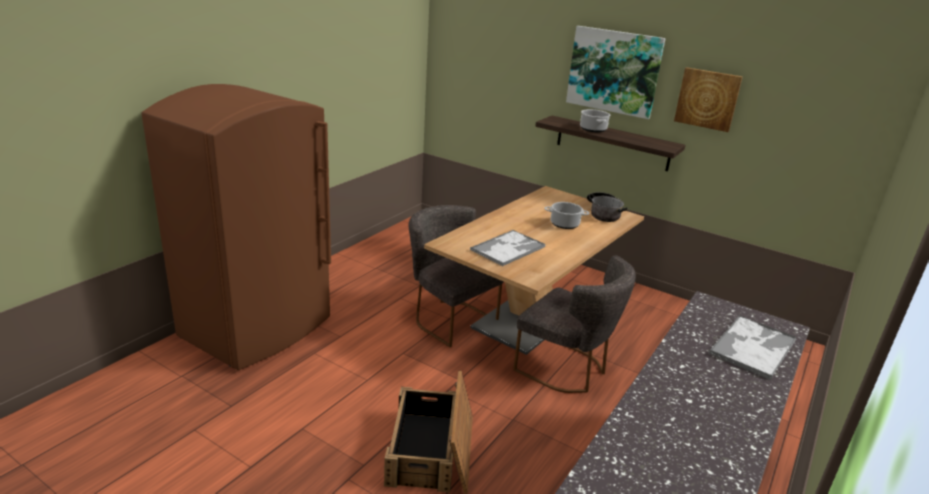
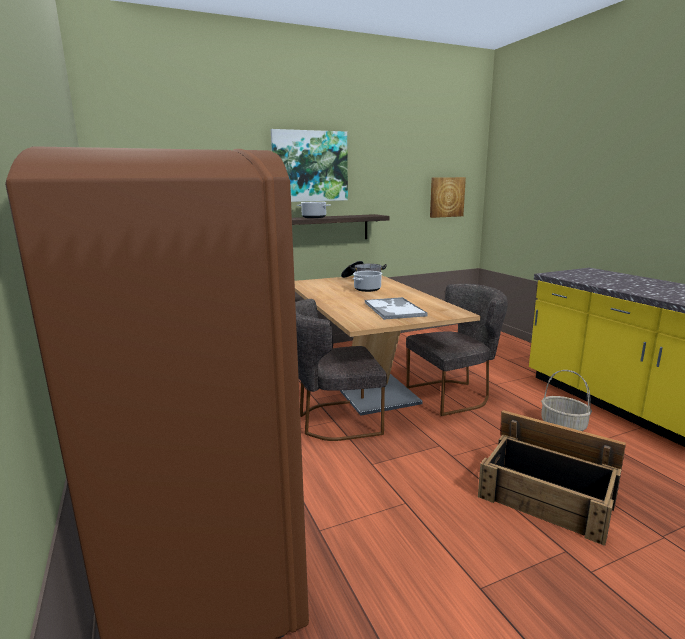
camera: 55 degrees left, 10 degrees down
(573, 451) = (562, 425): none -> basket
(707, 99) = (382, 175): picture -> picture (446, 197)
(753, 347) = (617, 277): tray -> none

